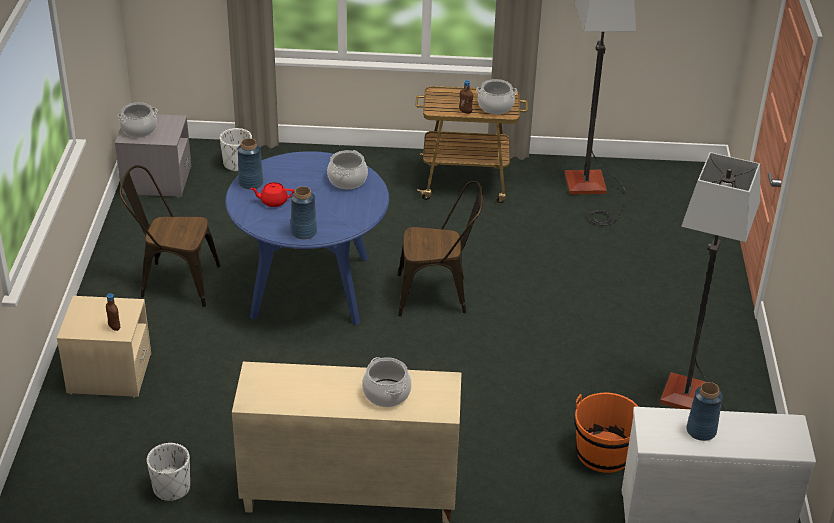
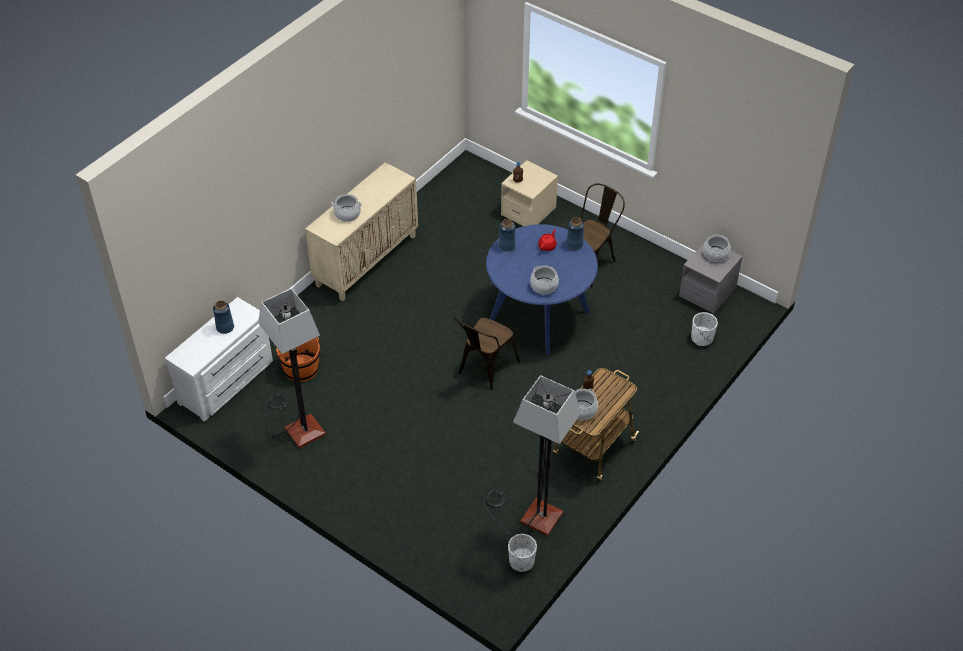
camera: 125 degrees right, 10 degrees up
(171, 488) = (427, 205): white planter -> white planter (521, 561)

